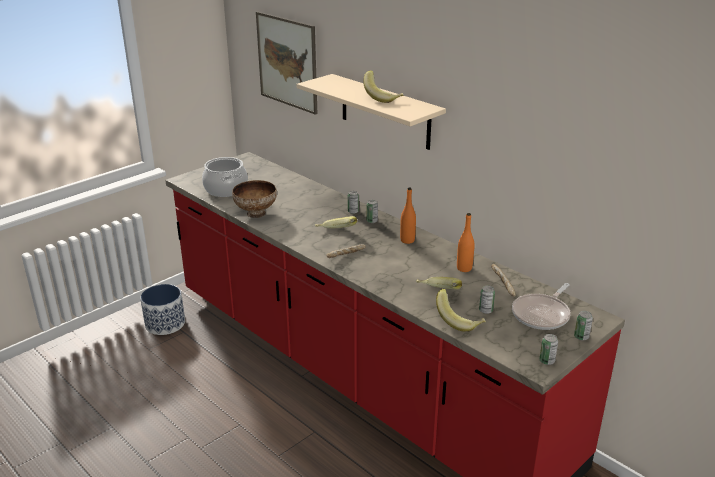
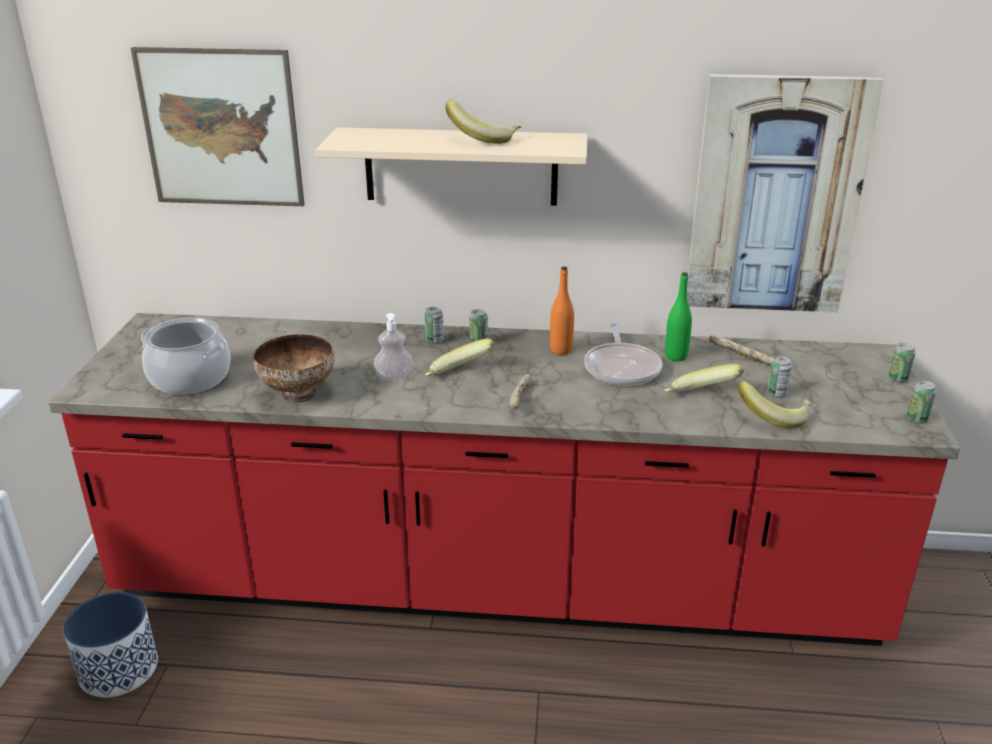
camera: 40 degrees left, 0 degrees up
(307, 221) = (394, 376): none -> soap dispenser
(464, 268) = (675, 356): orange bottle -> green bottle
(542, 314) = (829, 372): frying pan -> frying pan (622, 368)
(550, 182) = (775, 197): none -> picture

